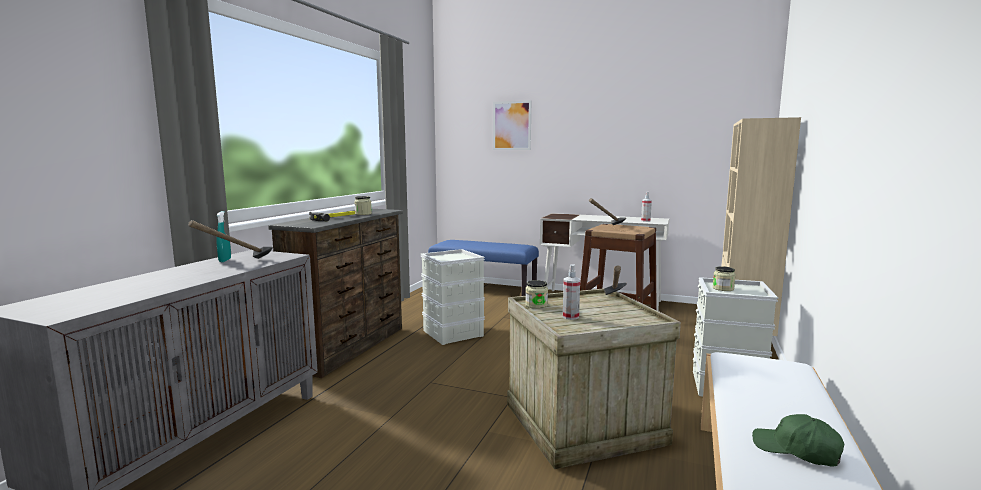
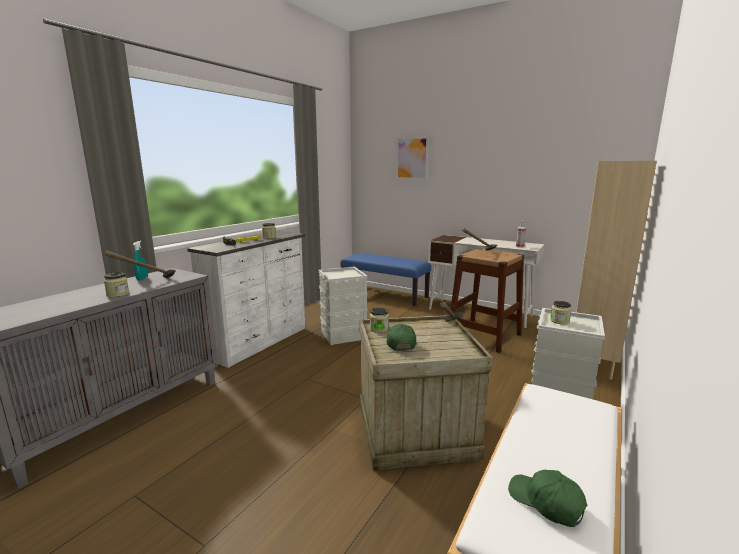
camera: 10 degrees right, 5 degrees up
(209, 276) = (118, 294): none -> jar
(351, 347) = (260, 342): brown dresser -> white dresser
(570, 317) = (400, 343): spray bottle -> green cap

